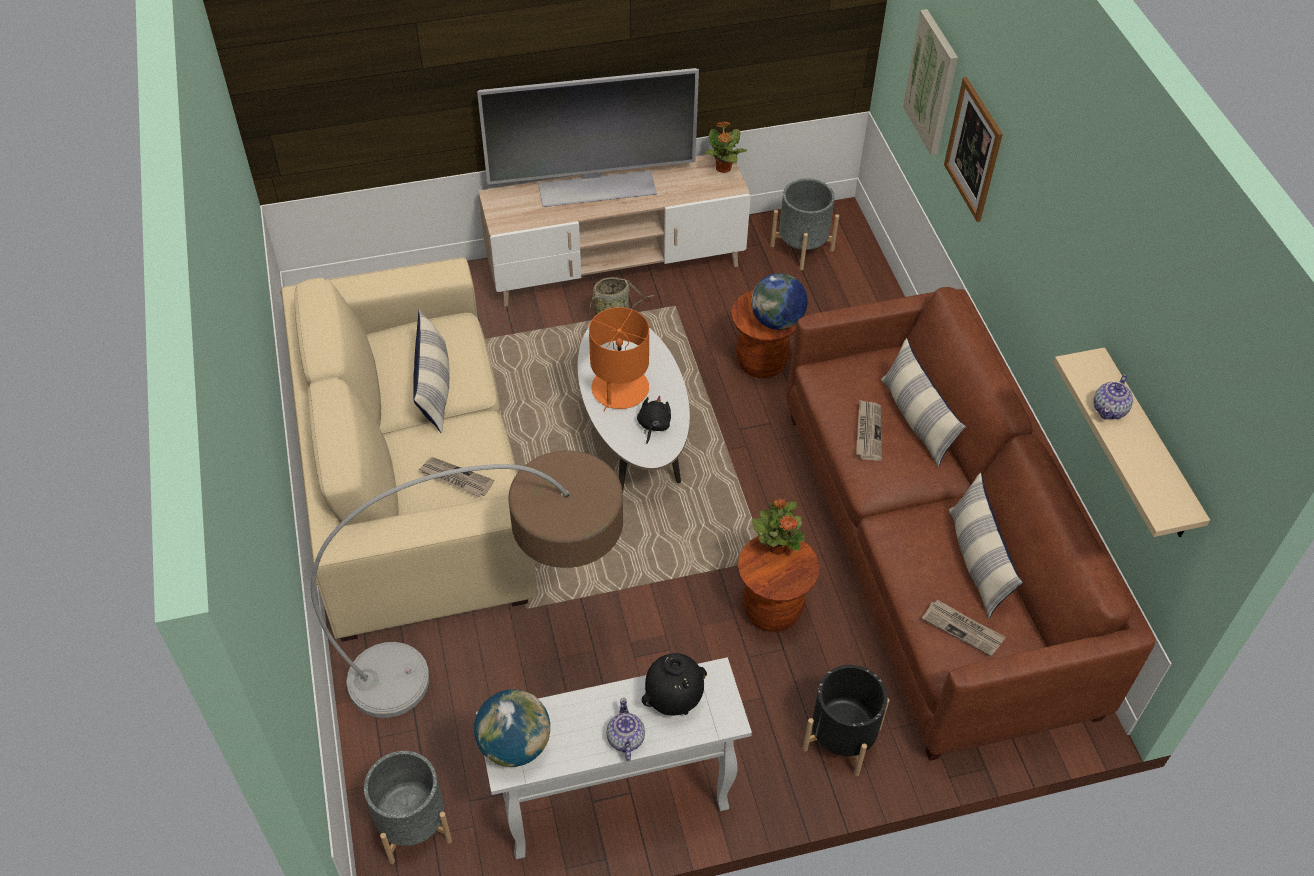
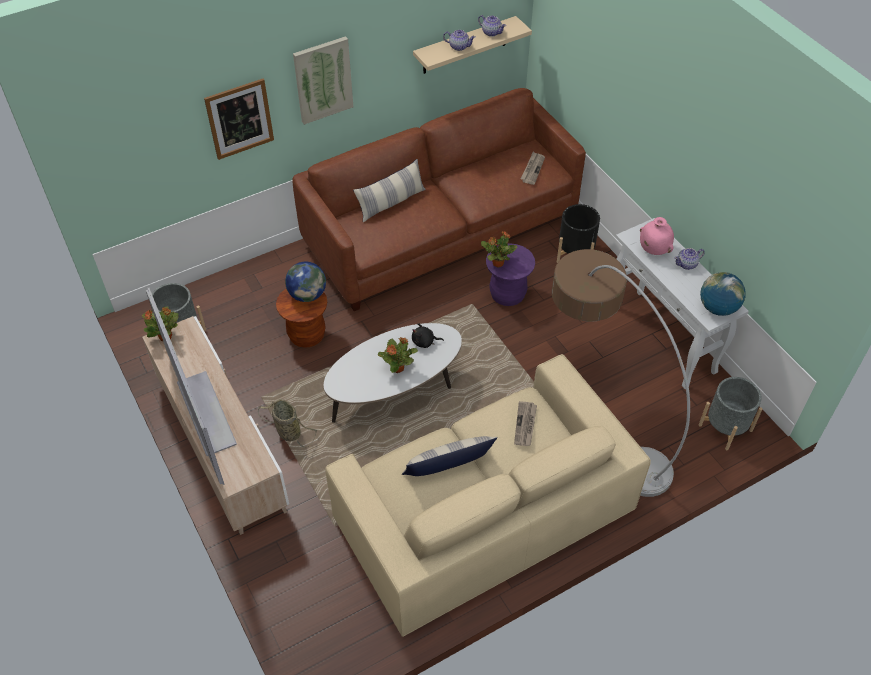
camera: 105 degrees left, 0 degrees up
(619, 389) = (398, 368): orange table lamp -> potted plant
(674, 700) = (653, 250): black vase -> pink vase
(772, 610) = (507, 295): brown stool -> purple stool
(868, 431) = (411, 220): newspaper -> none
(932, 82) = (166, 144): picture -> picture (323, 80)
(977, 561) = (485, 169): pillow -> none
(1152, 466) = (491, 32): none -> teapot

